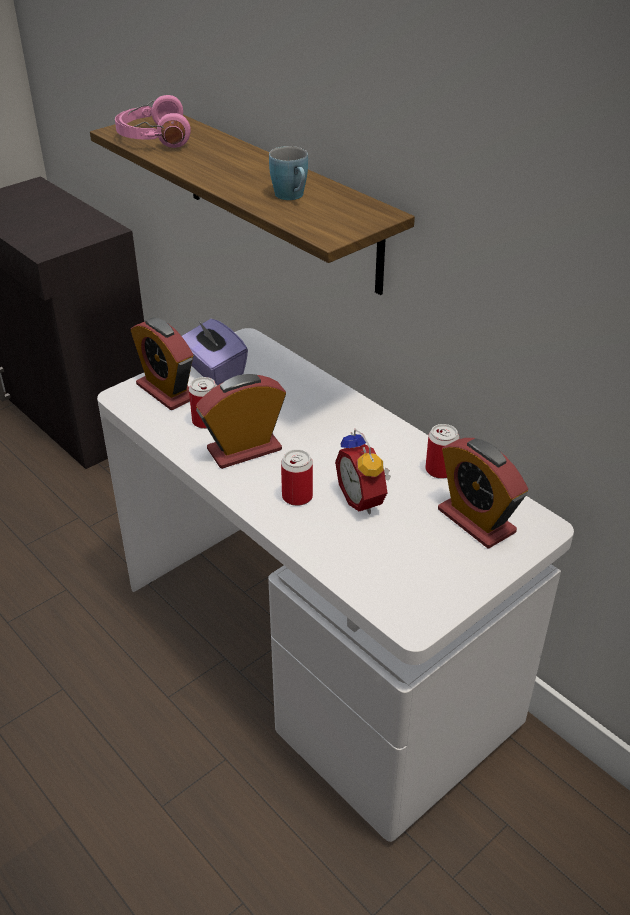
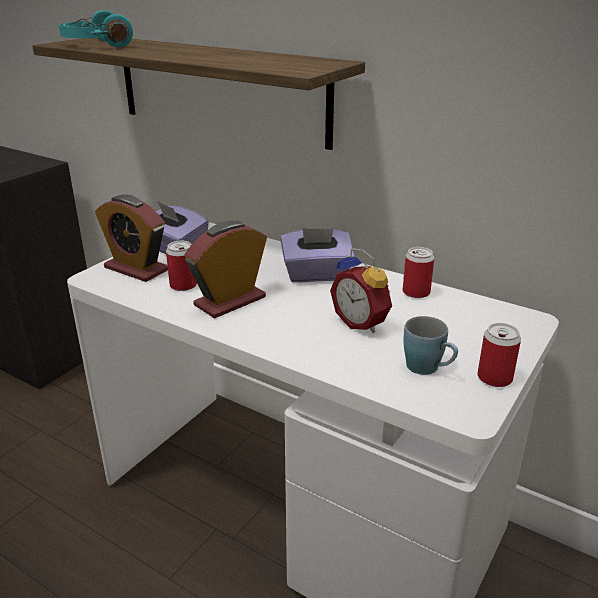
camera: 15 degrees left, 10 degrees down
(153, 138) = (96, 44): pink headphones -> turquoise headphones
(292, 197) = (248, 59): blue mug -> blue mug (428, 369)
(297, 496) = (298, 329): can -> can (494, 378)
(346, 429) = (316, 275): none -> purple tissue box
(476, 521) = (471, 324): alarm clock -> none

